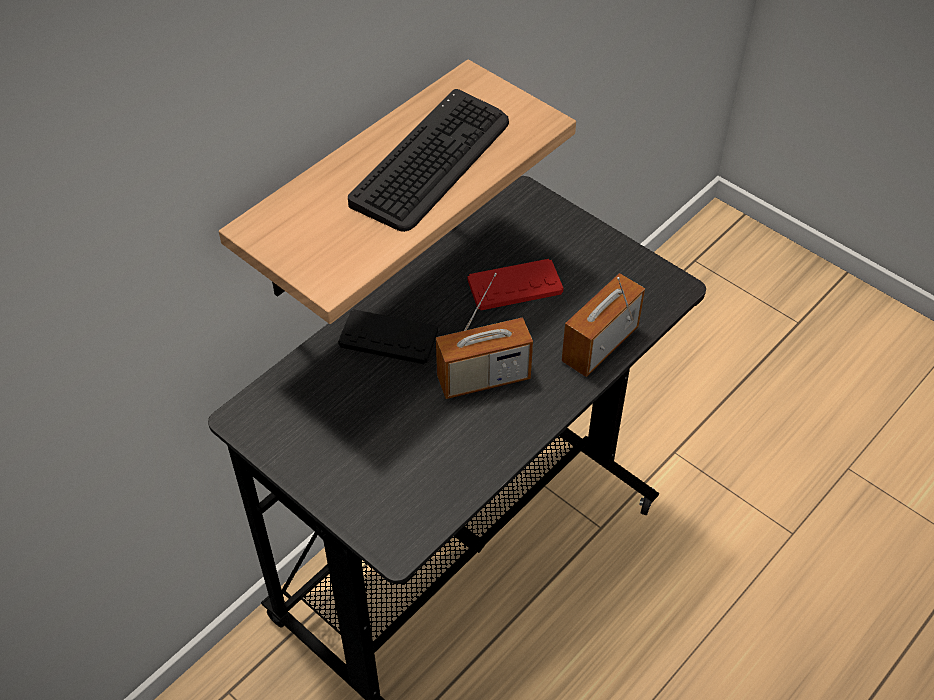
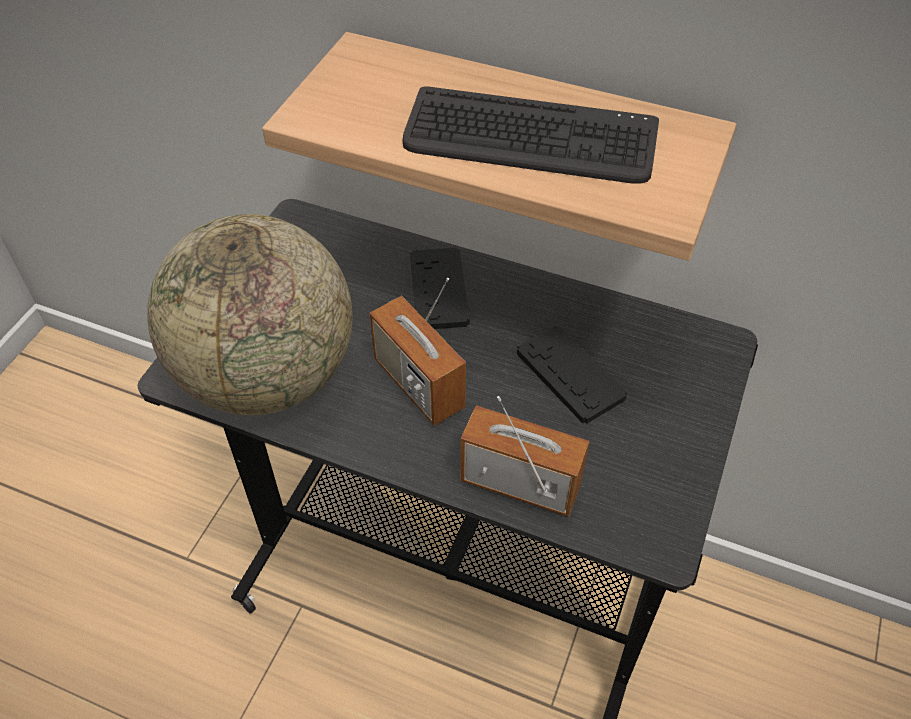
camera: 70 degrees right, 0 degrees up
(428, 478) = (268, 376): none -> globe
(515, 286) = (570, 375): red game controller -> black game controller

